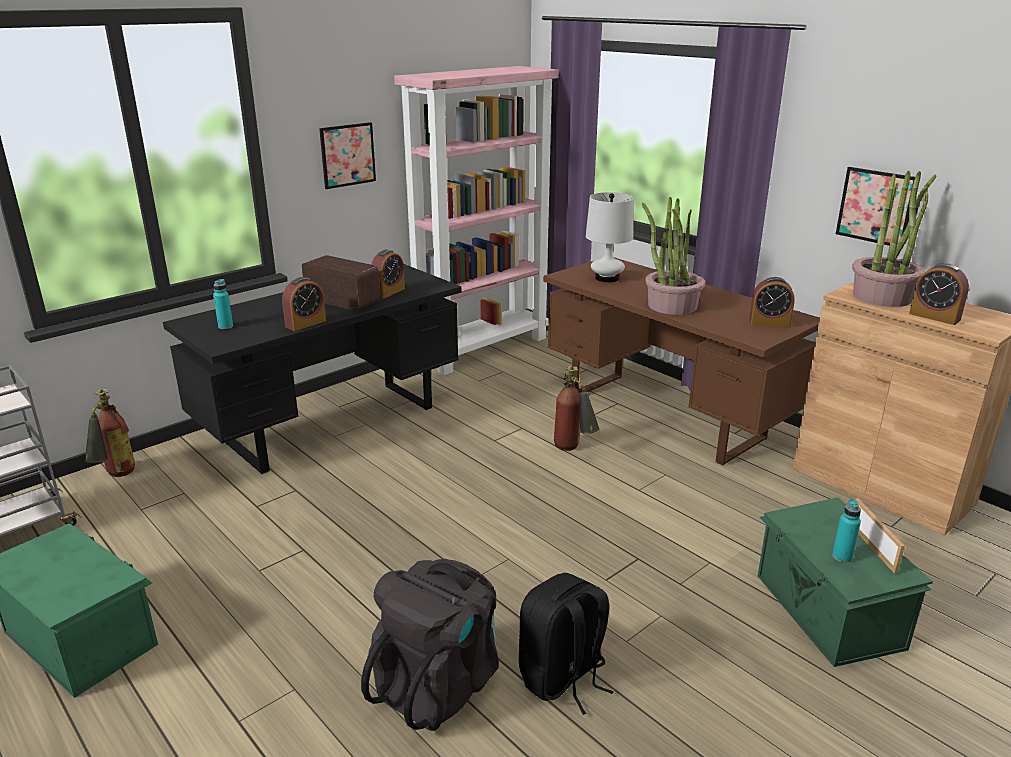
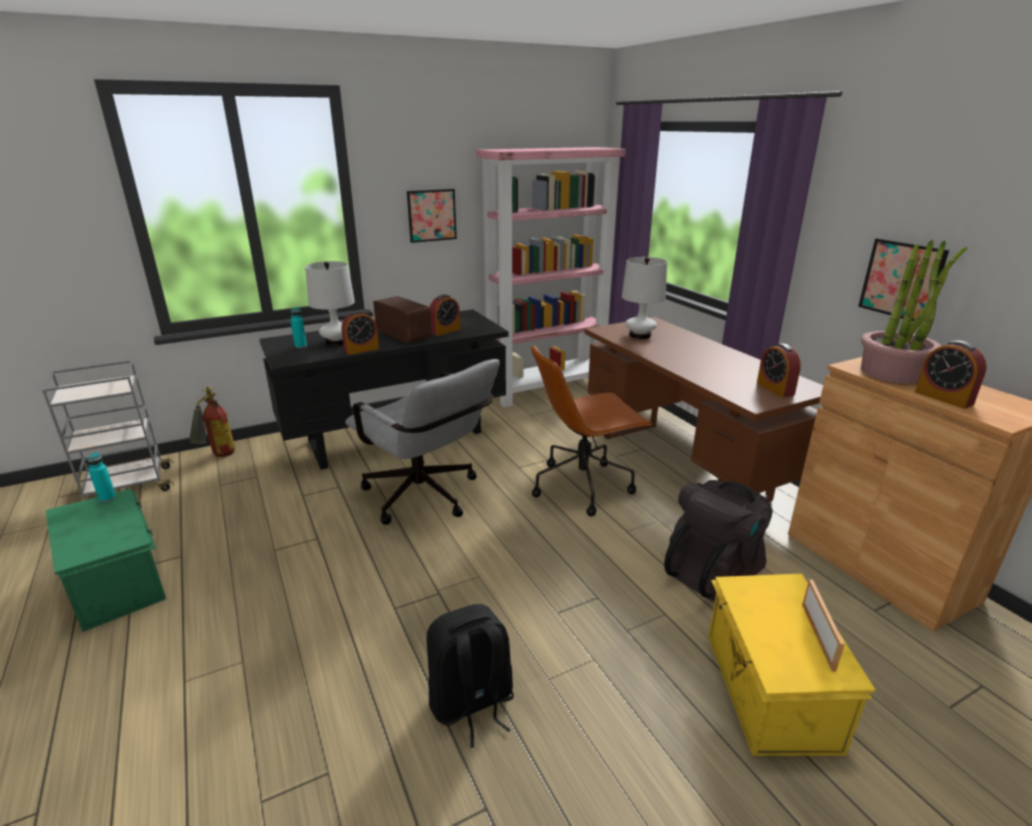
camera: 15 degrees right, 0 degrees up
(267, 317) = (337, 342): none -> white table lamp
(408, 488) = (427, 498): none -> grey office chair
(438, 683) = (359, 683): black backpack -> black backpack (713, 573)
(573, 450) = (583, 485): fire extinguisher -> brown office chair
(671, 306) = (686, 364): potted plant -> none
(769, 323) = (775, 389): alarm clock -> alarm clock turned 45 degrees clockwise
(827, 612) = (768, 691): green storage box -> yellow storage box
(842, 556) = (779, 640): turquoise bottle -> turquoise bottle (107, 498)

